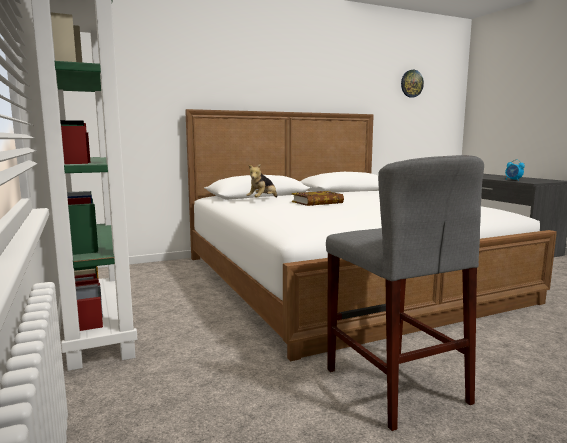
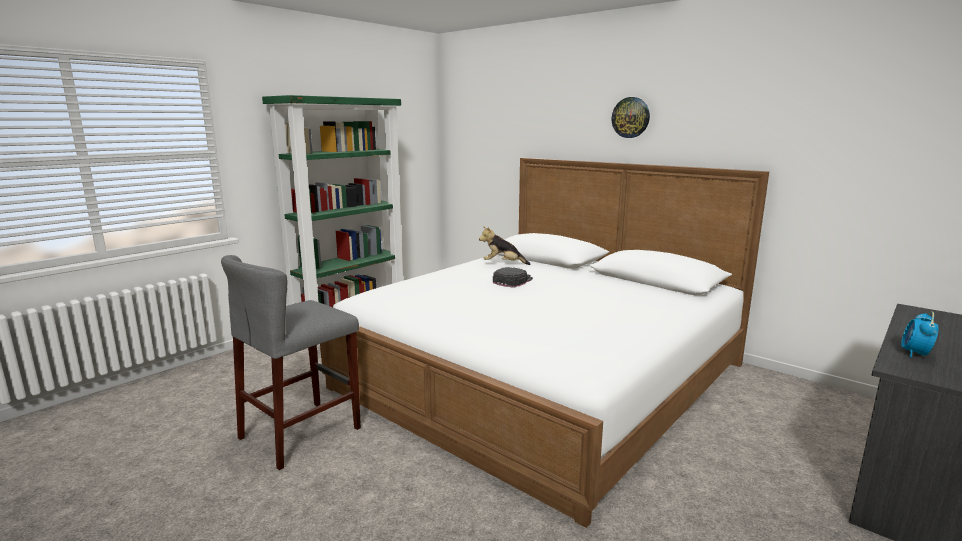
camera: 65 degrees right, 5 degrees up
(317, 202) = (512, 281): book -> black cap
(411, 83) = (886, 115): wall clock -> wall clock (630, 117)

